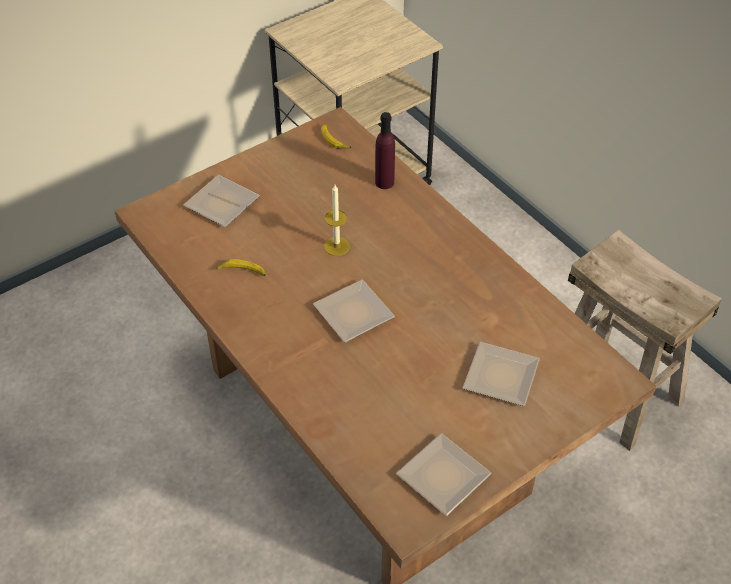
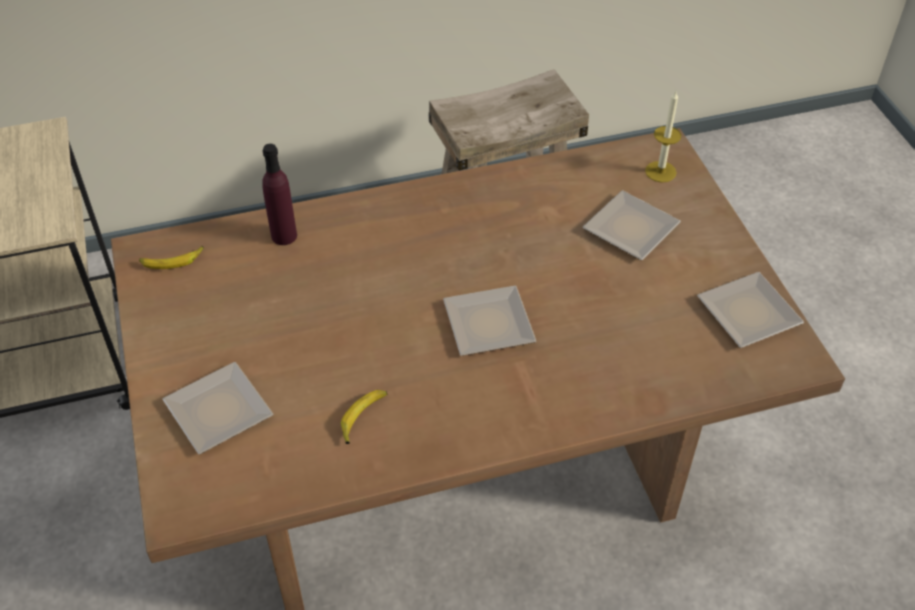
camera: 70 degrees left, 0 degrees up
(336, 246) = (369, 310): candle -> candle (660, 171)

